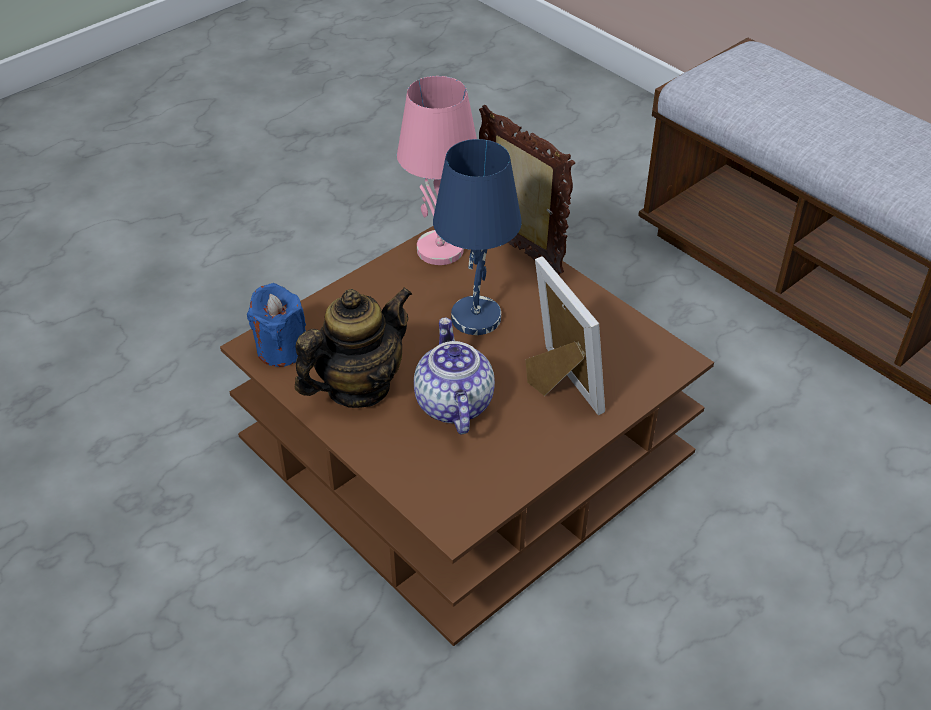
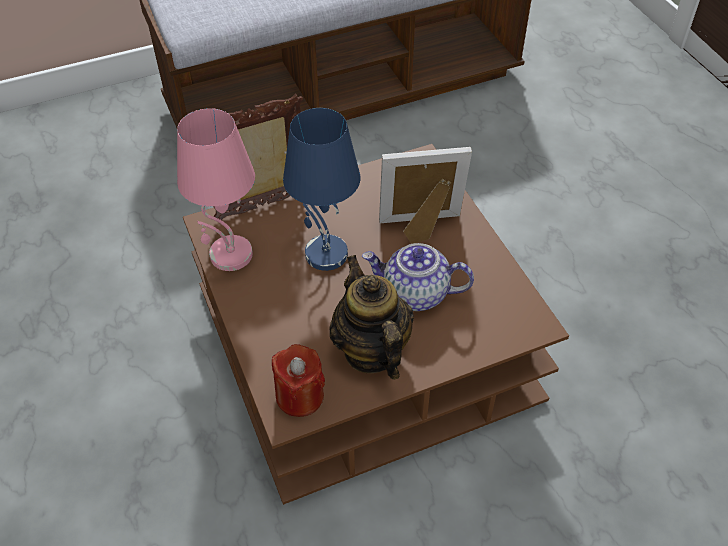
camera: 70 degrees left, 5 degrees up
(281, 349) = (300, 396): blue candle -> red candle

